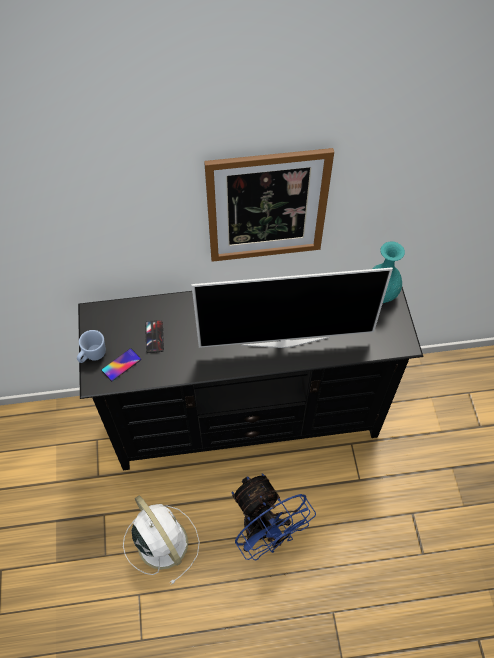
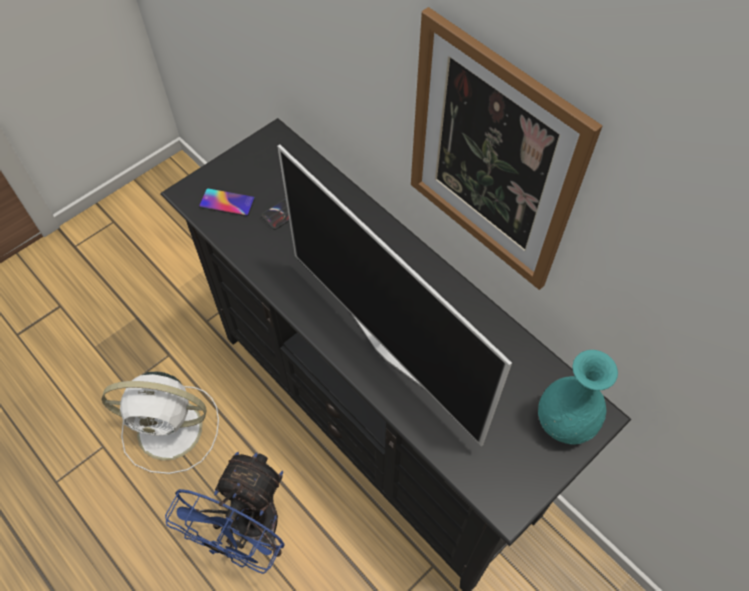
camera: 55 degrees right, 0 degrees up
(92, 355) = (220, 170): blue mug -> none
(161, 541) = (173, 429): white fan -> white fan turned 75 degrees clockwise

